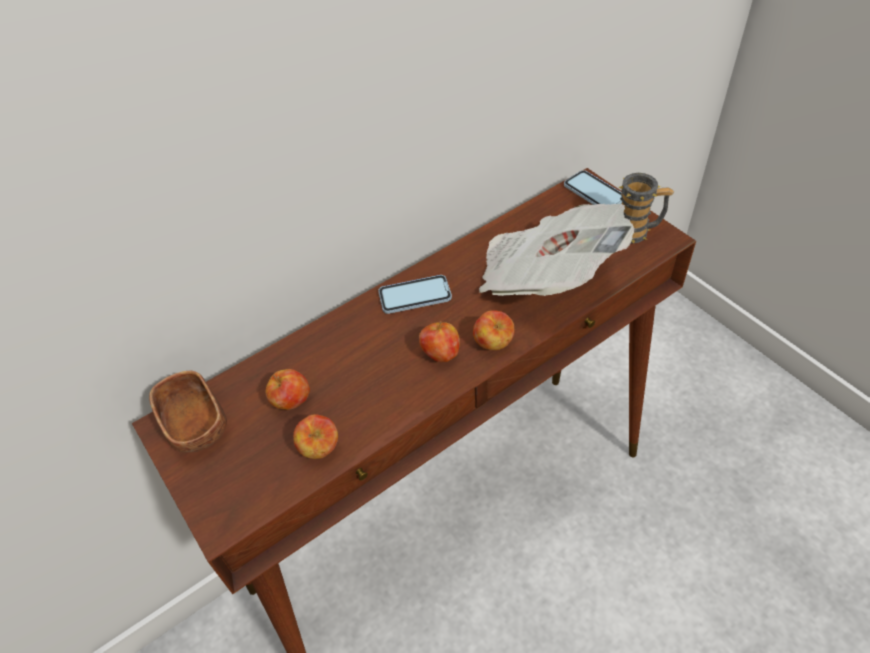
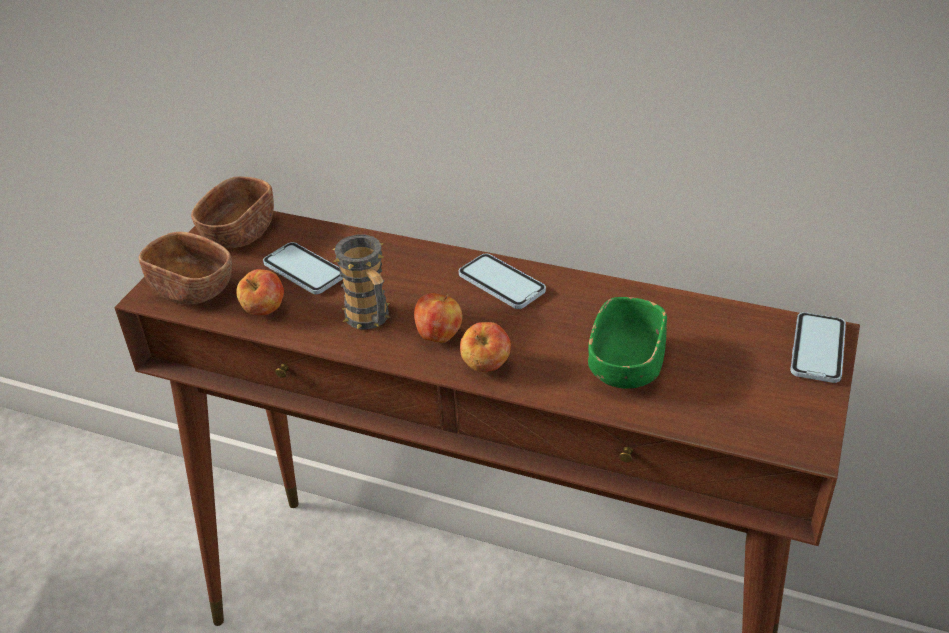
camera: 55 degrees right, 10 degrees down
(241, 489) = (193, 289): none -> brown bowl
(292, 401) = (304, 270): apple -> phone
(546, 276) = (625, 365): newspaper -> green bowl
(637, 232) = (788, 414): mug -> mug (370, 320)

